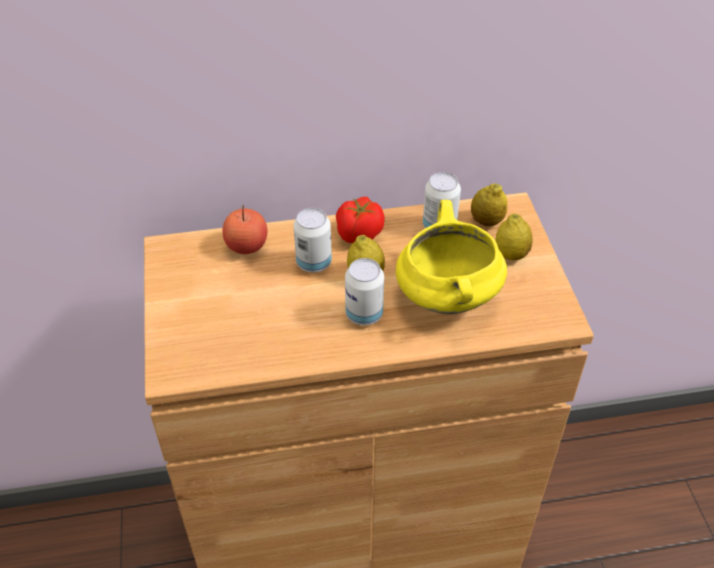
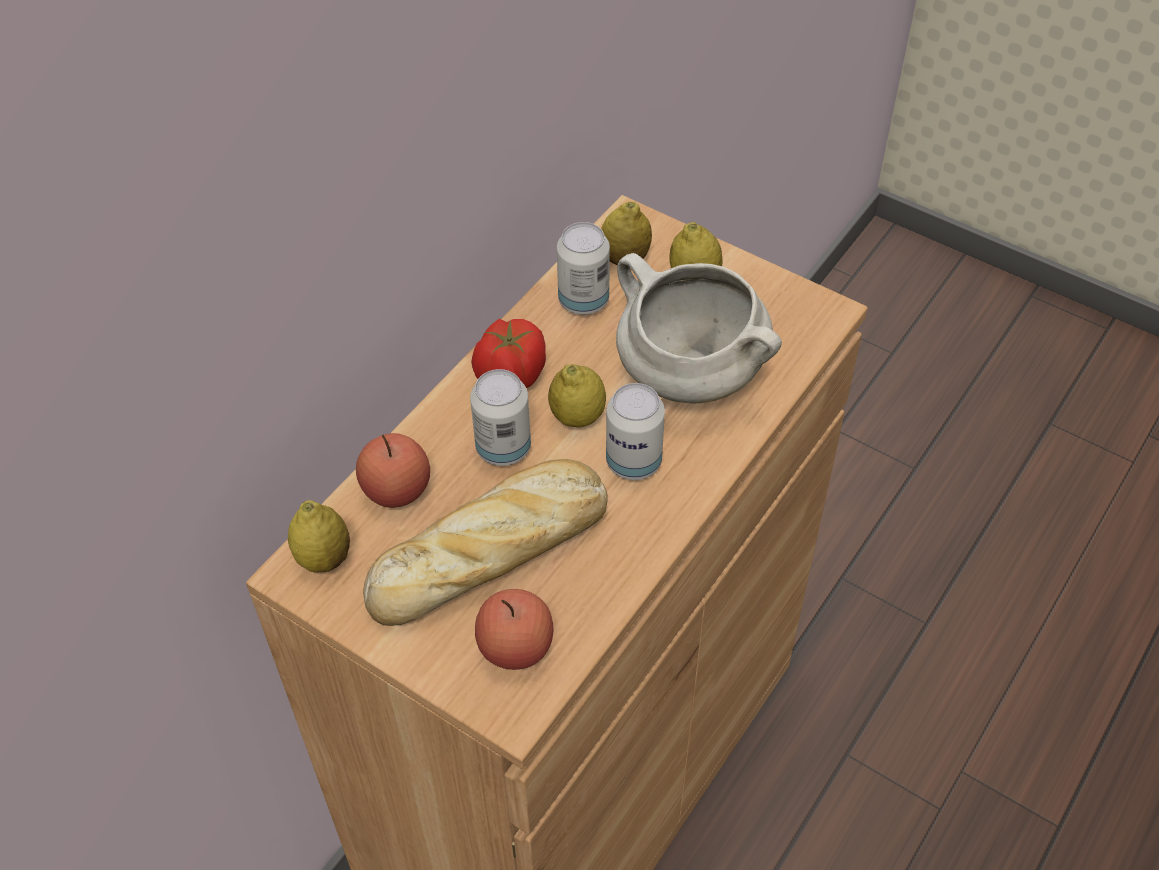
camera: 45 degrees left, 5 degrees up
(182, 250) = (324, 558): none -> lemon
(205, 349) = (515, 647): none -> apple
(251, 302) = (494, 551): none -> bread
(446, 295) = (687, 374): yellow cooking pot -> white cooking pot

